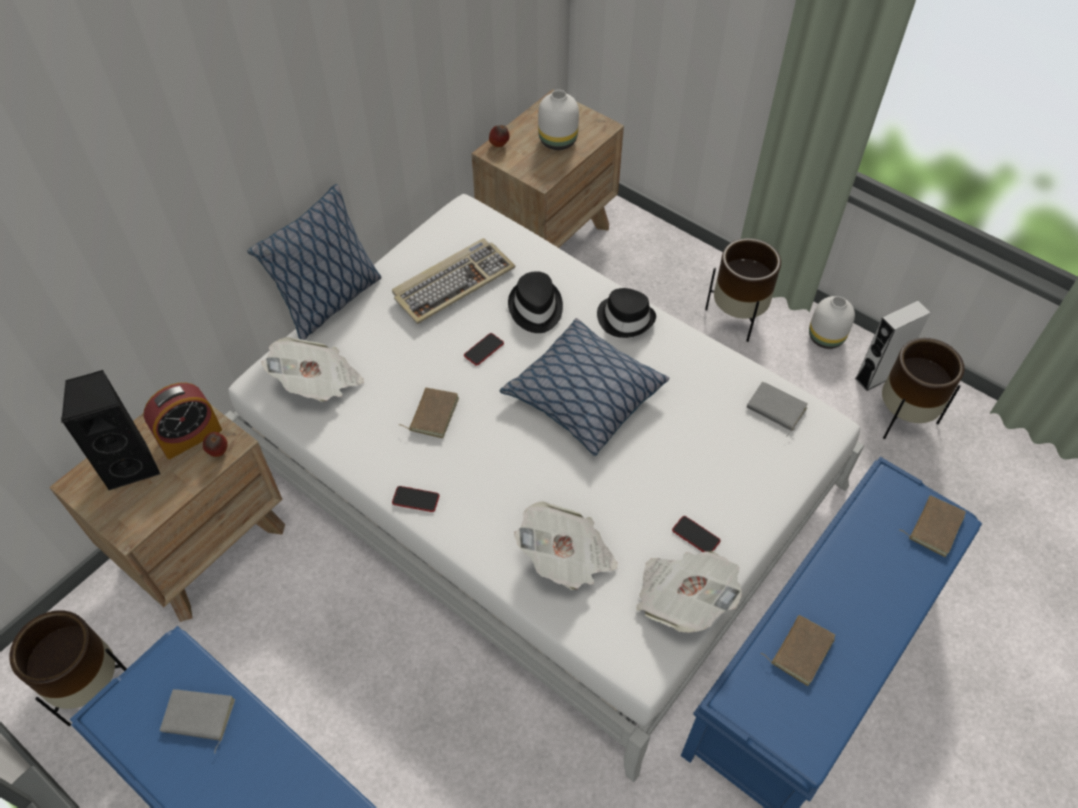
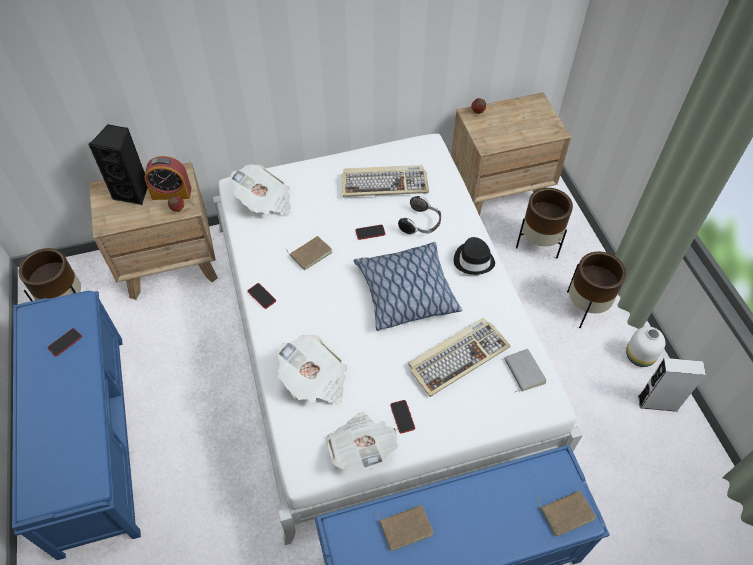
camera: 35 degrees right, 0 degrees up
(197, 718) = (65, 342): grey book -> phone
(329, 302) = (308, 159): pillow -> none
(535, 308) = (421, 224): black hat -> headphones
(559, 141) = (518, 127): white vase -> none
(698, 434) = (458, 357): none -> keyboard
(903, 417) = (652, 441): brown planter -> brown planter (538, 244)

